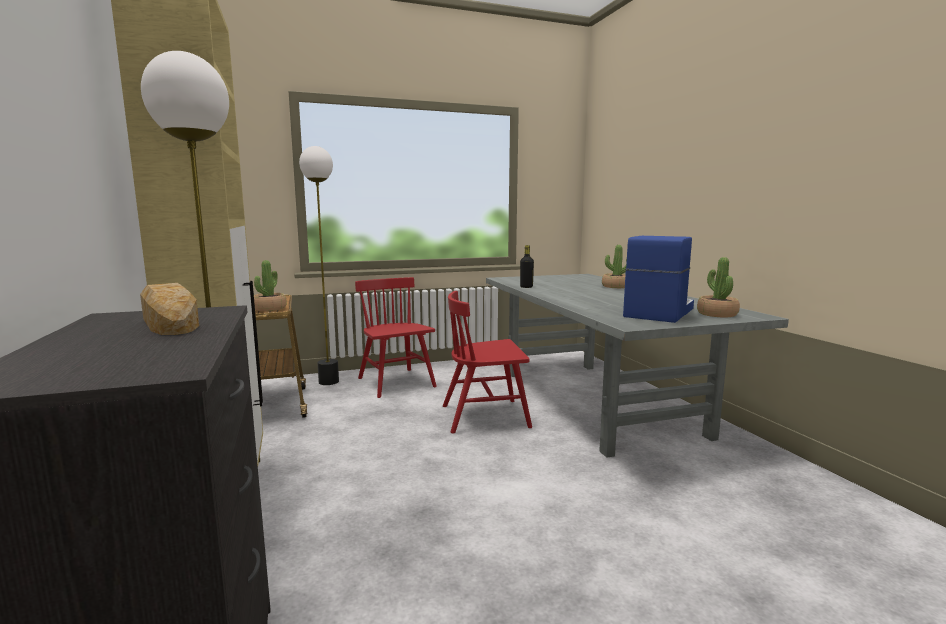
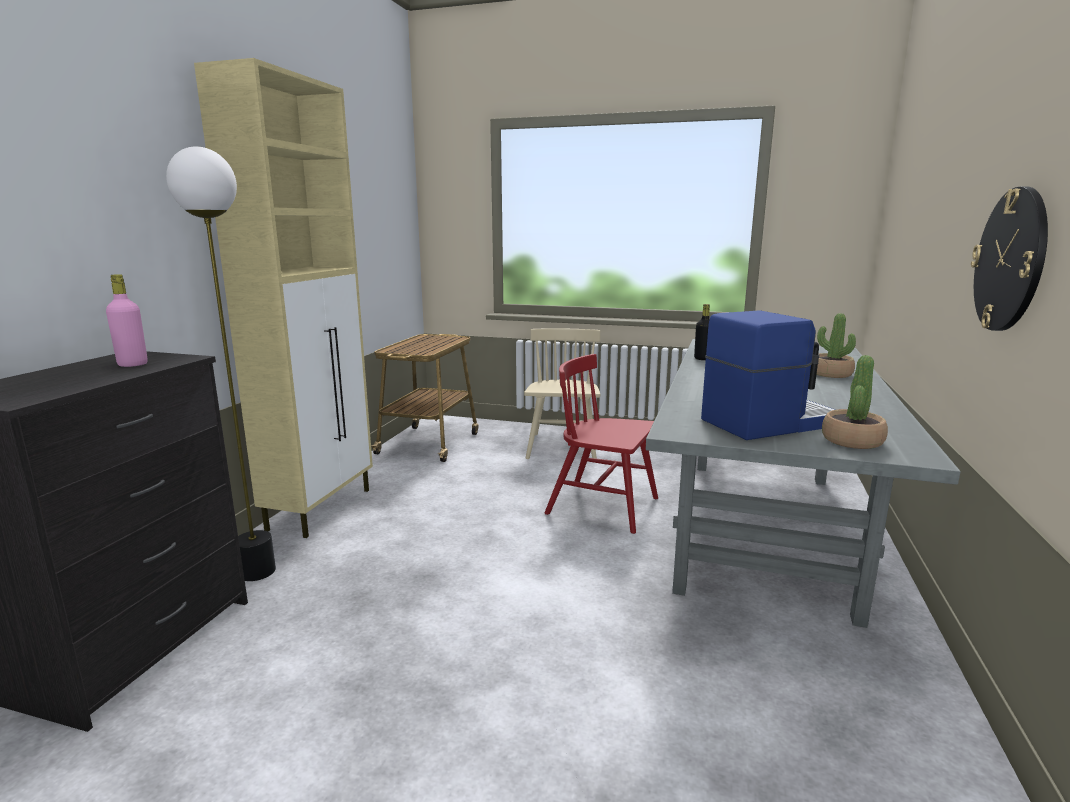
camera: 35 degrees right, 5 degrees up
(170, 322) = (133, 364): bread -> pink bottle
(269, 308) = (420, 350): potted plant -> none
(329, 381) = (504, 432): floor lamp -> none
(396, 383) = (562, 447): red chair -> beige chair
(763, 198) = (1010, 260): none -> wall clock

